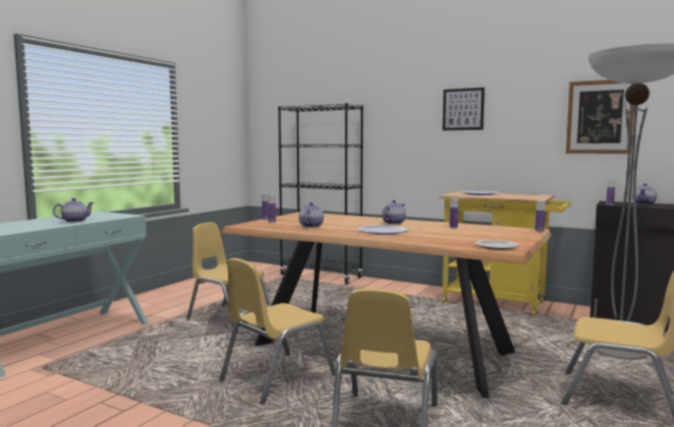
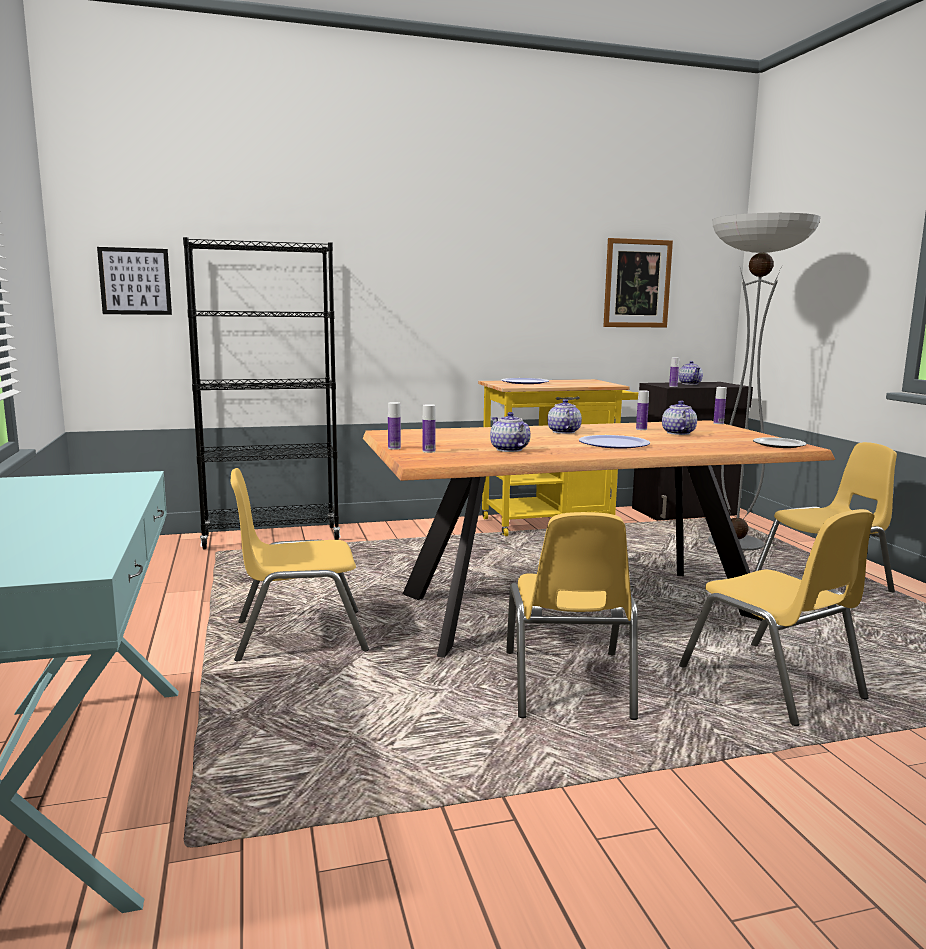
camera: 45 degrees left, 5 degrees up
(74, 221) = (83, 505): teapot -> teapot (678, 433)
(463, 109) = (481, 264): picture -> picture (135, 281)

